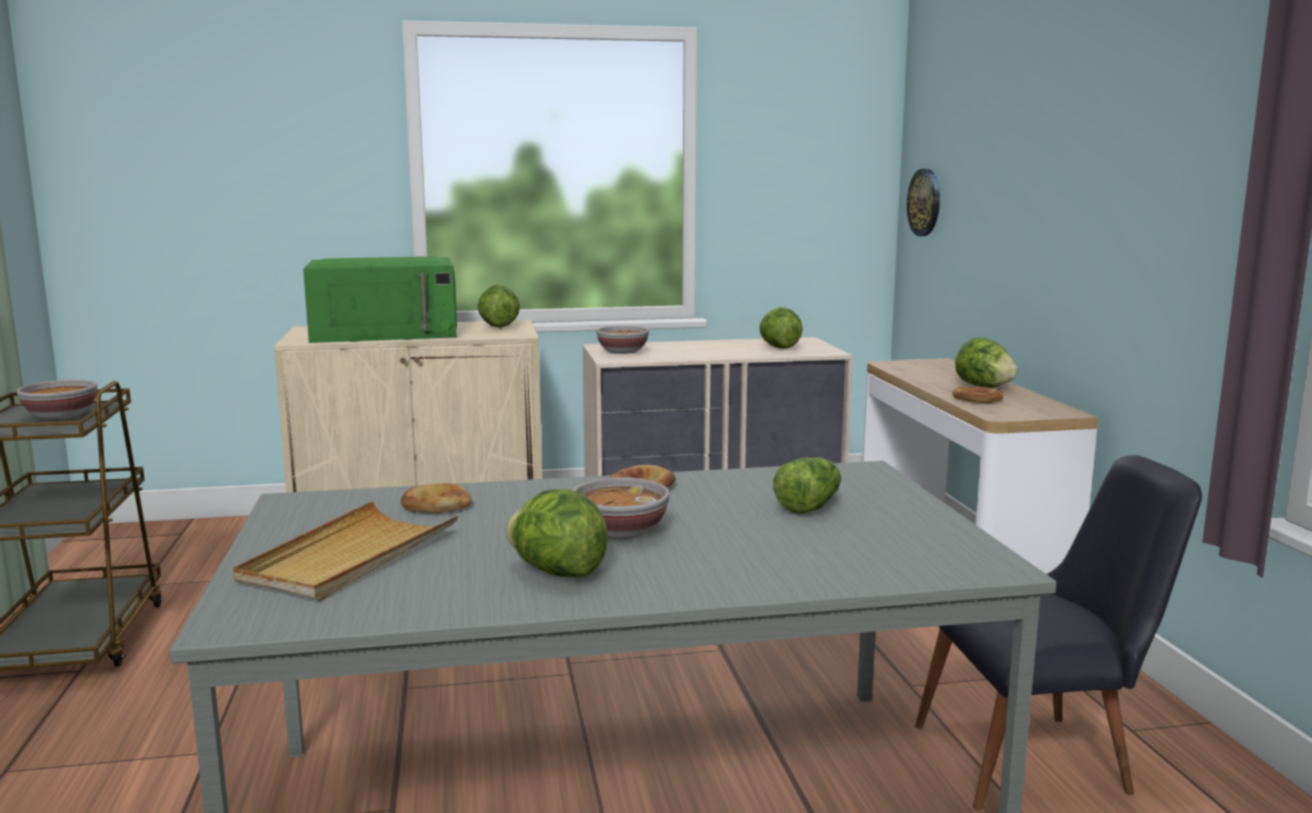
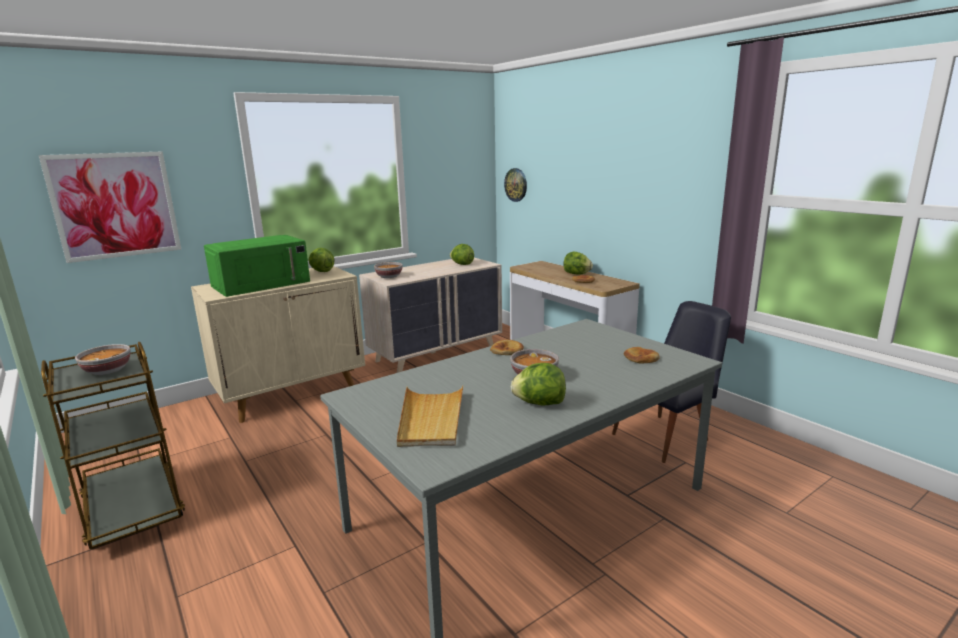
camera: 25 degrees left, 5 degrees up
(208, 191) = (115, 205): none -> picture
(436, 504) = (426, 381): bread -> bread (641, 358)
(809, 505) = (590, 347): lettuce -> none

